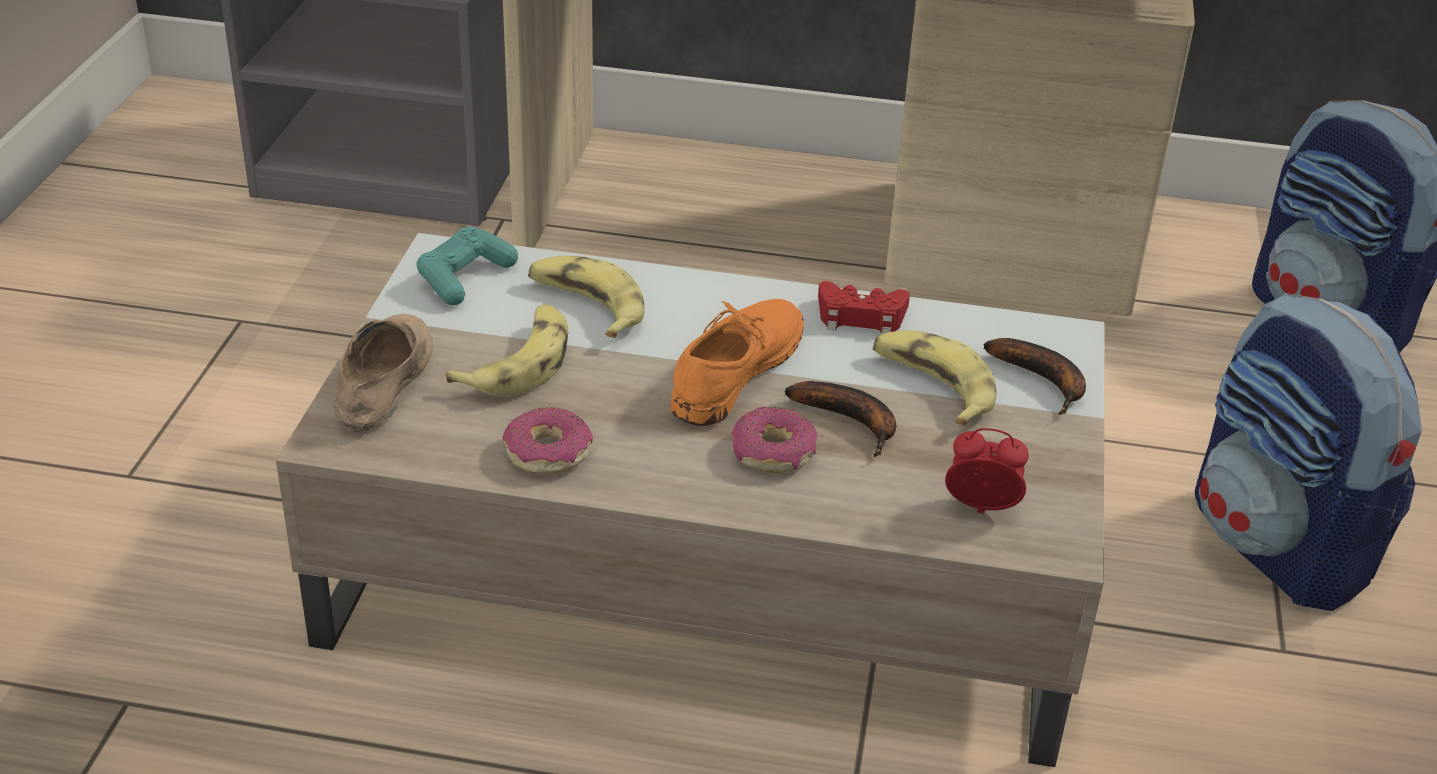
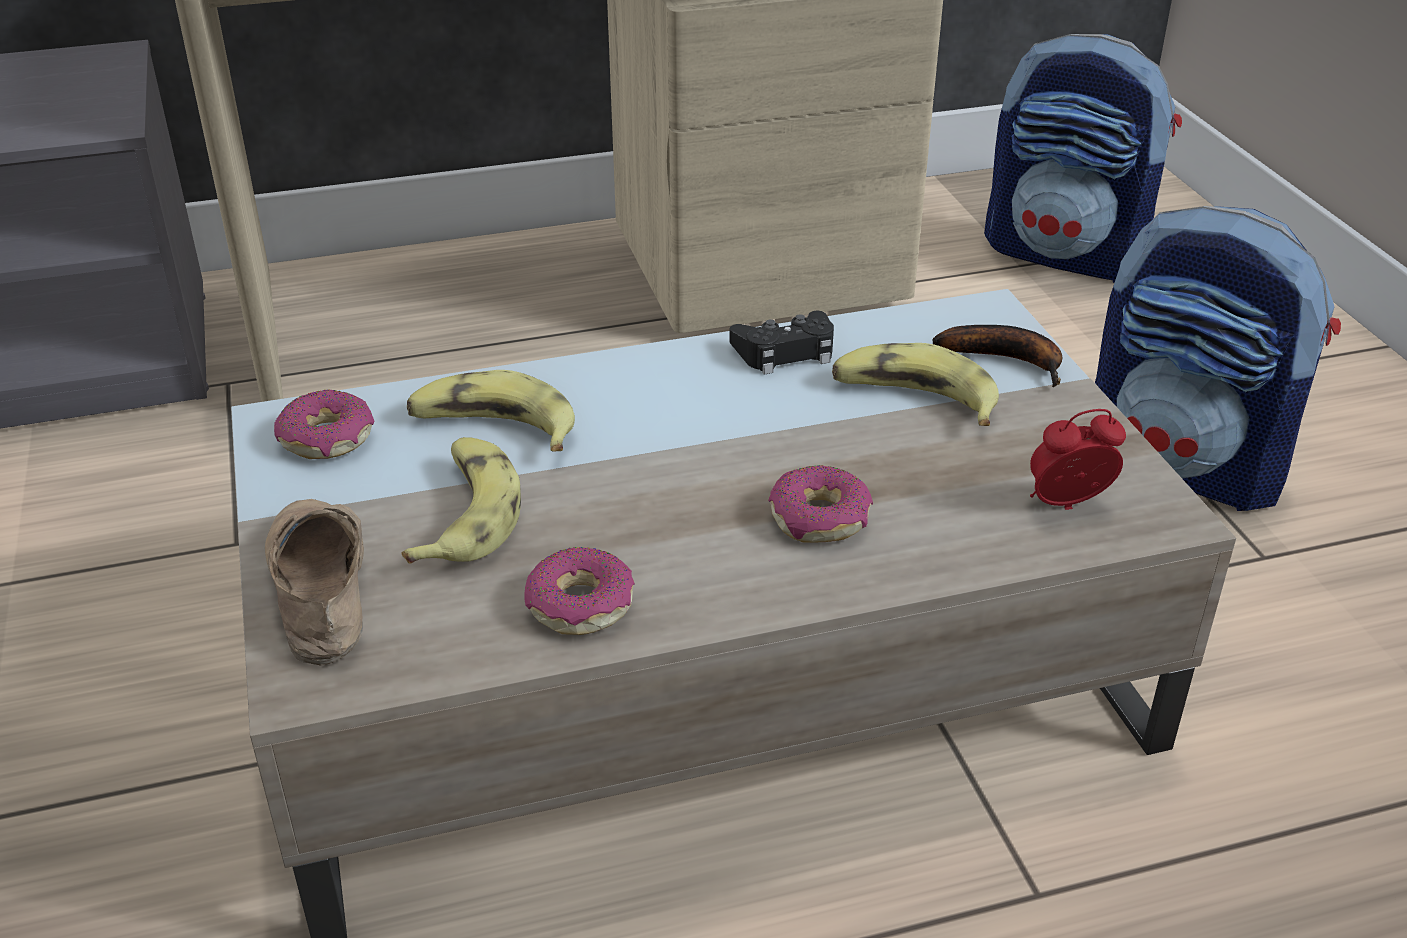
camera: 25 degrees left, 0 degrees up
(464, 277) = (327, 439): turquoise game controller -> donut
(736, 368) = (707, 443): orange shoe -> none
(852, 422) = (869, 459): banana -> none
(861, 317) = (785, 352): red game controller -> black game controller

